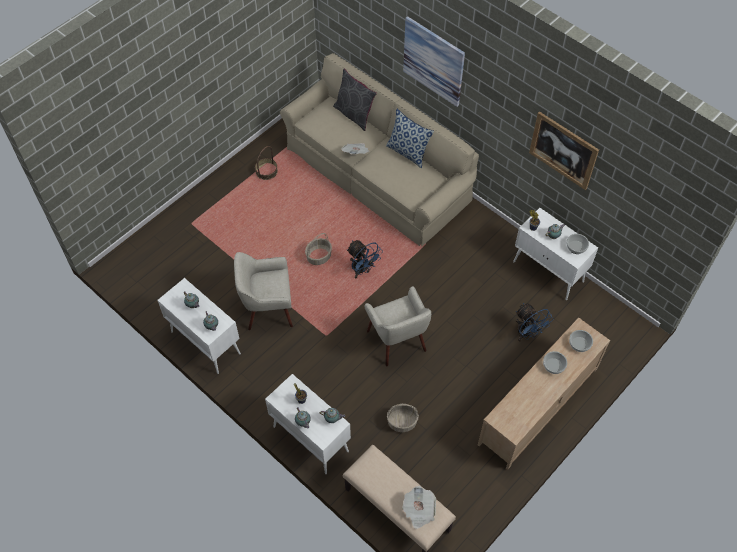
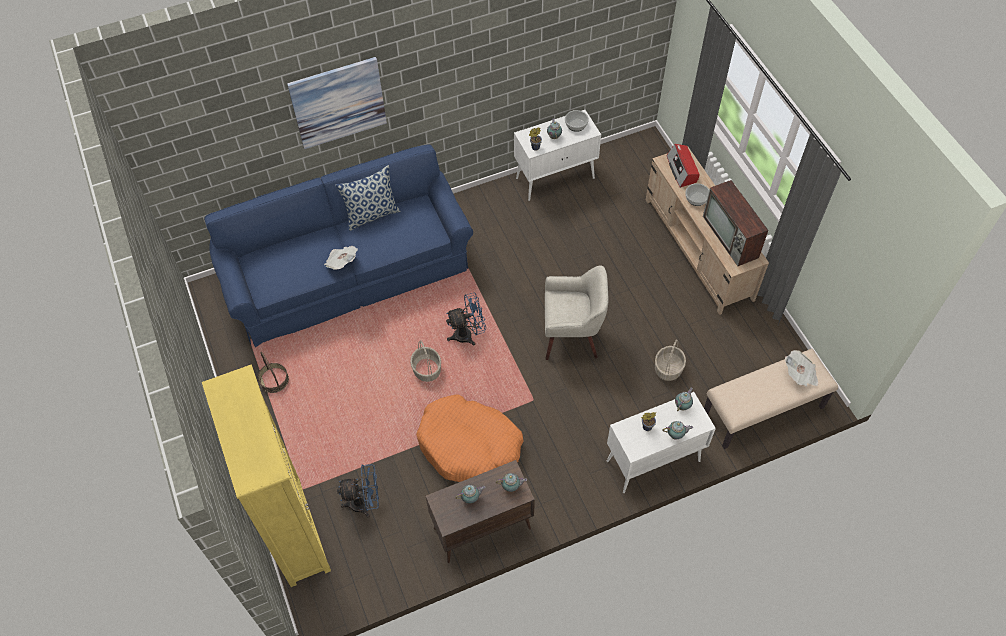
camera: 65 degrees left, 0 degrees up
(160, 233) = (295, 530): none -> yellow bookcase
(205, 342) = (481, 529): white cabinet -> brown cabinet
(268, 309) = (469, 446): beige armchair -> orange dog bed
(354, 114) = (285, 243): grey pillow -> none
(377, 174) = (348, 272): beige sofa -> blue sofa
(526, 406) = (731, 238): none -> television
(527, 334) = (616, 224): blue fan -> blue fan (365, 503)
(563, 150) = (519, 52): picture -> none
(579, 344) = (682, 170): bowl -> radio

